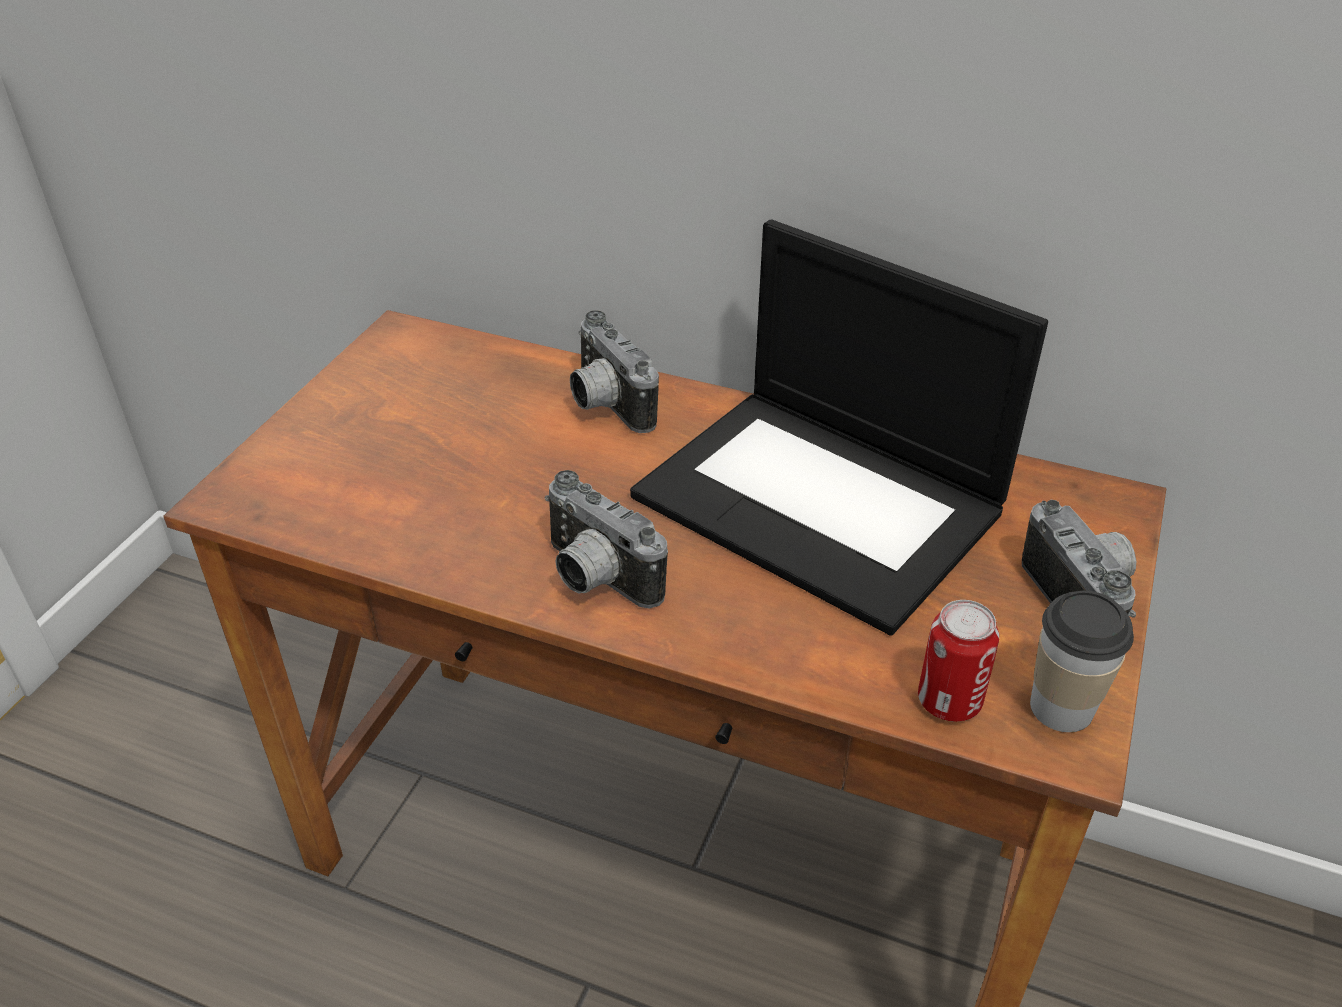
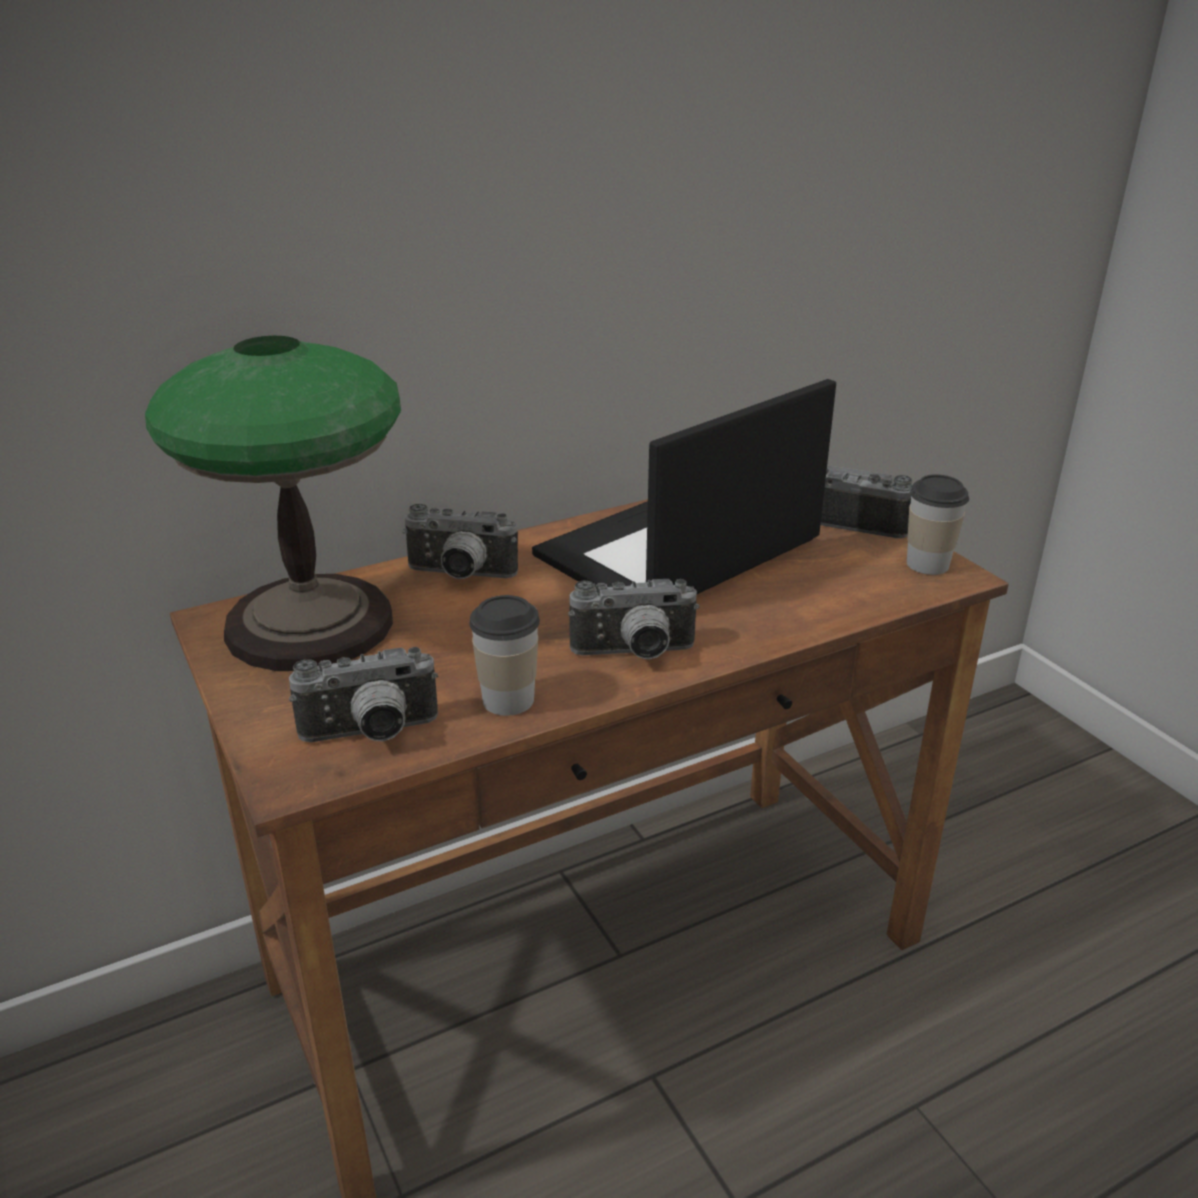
camera: 50 degrees left, 10 degrees down
(319, 501) = (371, 735): none -> camera
(439, 380) = (311, 625): none -> table lamp
(439, 544) = (508, 700): none -> cup
(823, 503) = (677, 551): laptop -> laptop turned 150 degrees clockwise
(949, 701) = (887, 591): can -> none

